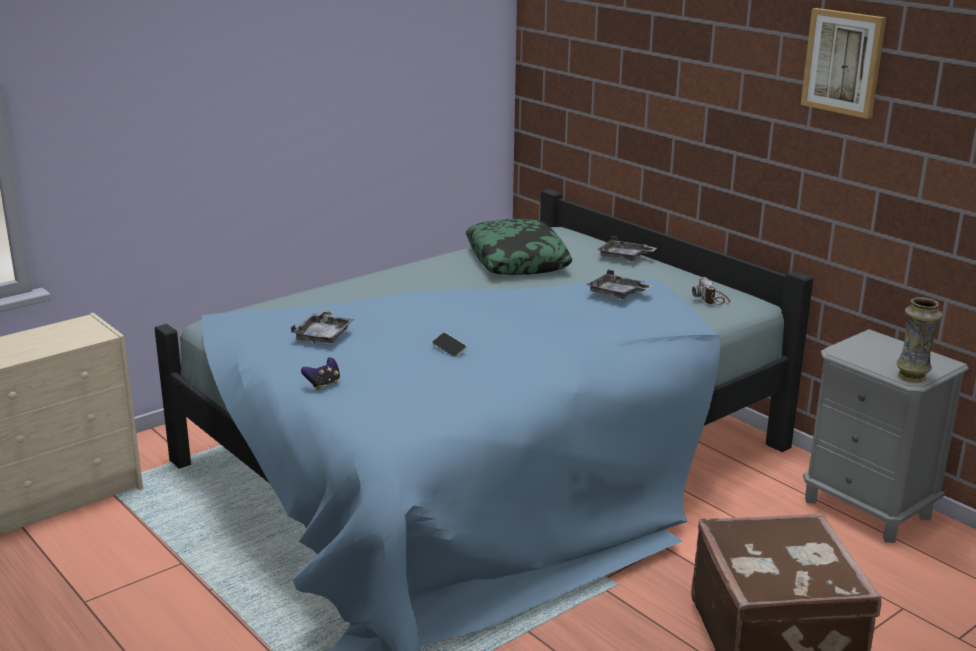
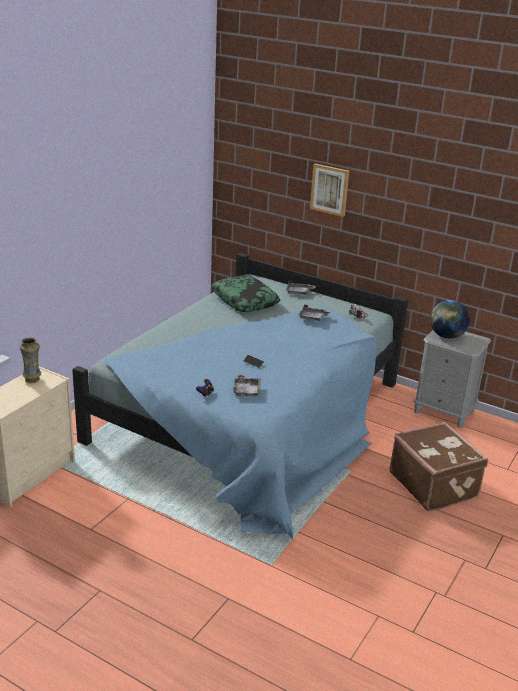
camera: 20 degrees left, 5 degrees up
(324, 335) = (182, 364): grey tray -> grey tray (246, 390)
(844, 62) = (423, 192): picture -> picture (330, 189)
(871, 350) = (446, 336): none -> globe
(912, 376) = (471, 349): vase -> vase (32, 379)

